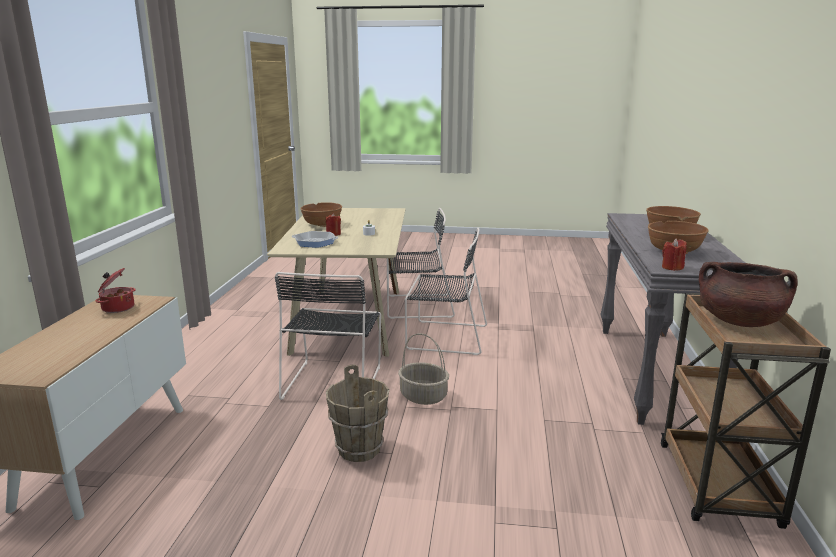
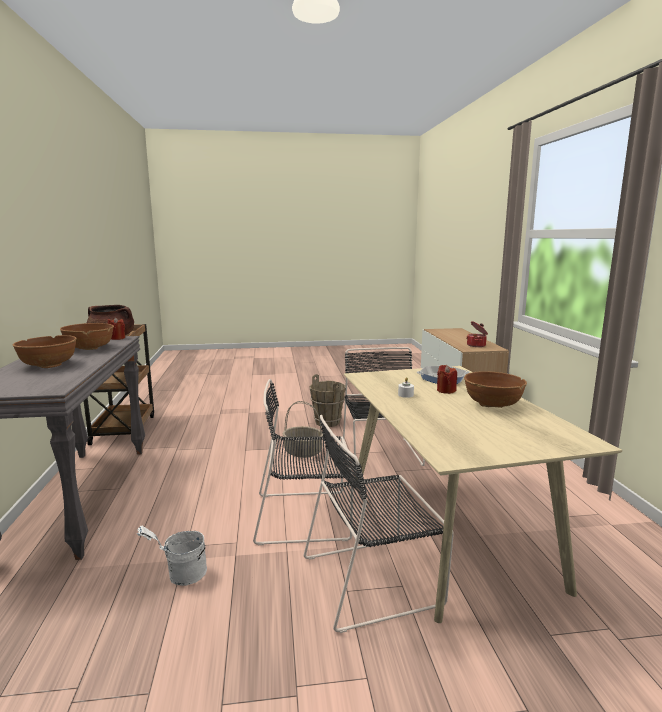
camera: 165 degrees right, 5 degrees down
(531, 318) = (180, 576): none -> white bucket

